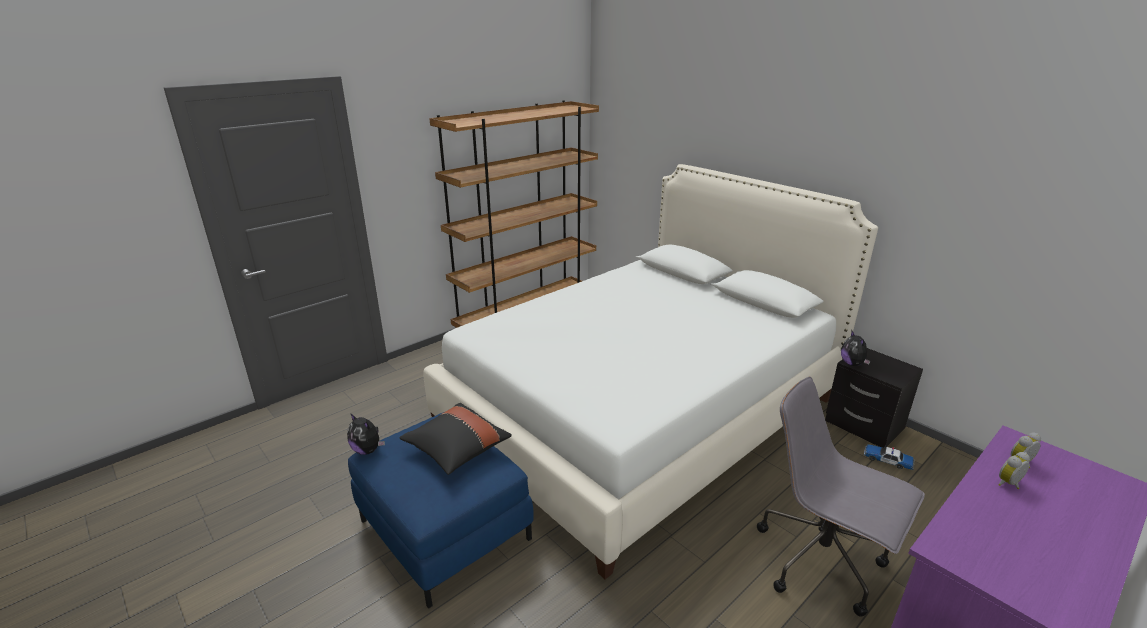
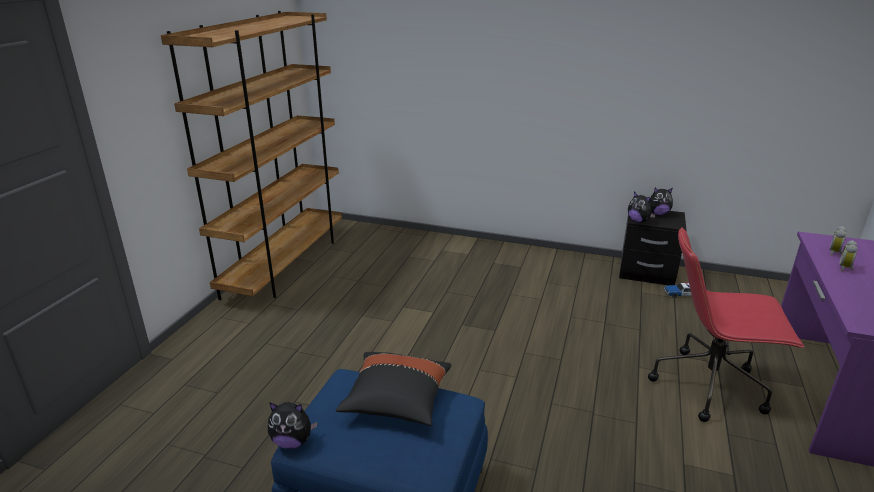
camera: 30 degrees left, 0 degrees up
(641, 412) = (475, 318): white bed -> none
(822, 562) = (710, 386): grey office chair -> red office chair
(886, 362) = (658, 214): none -> plush toy

